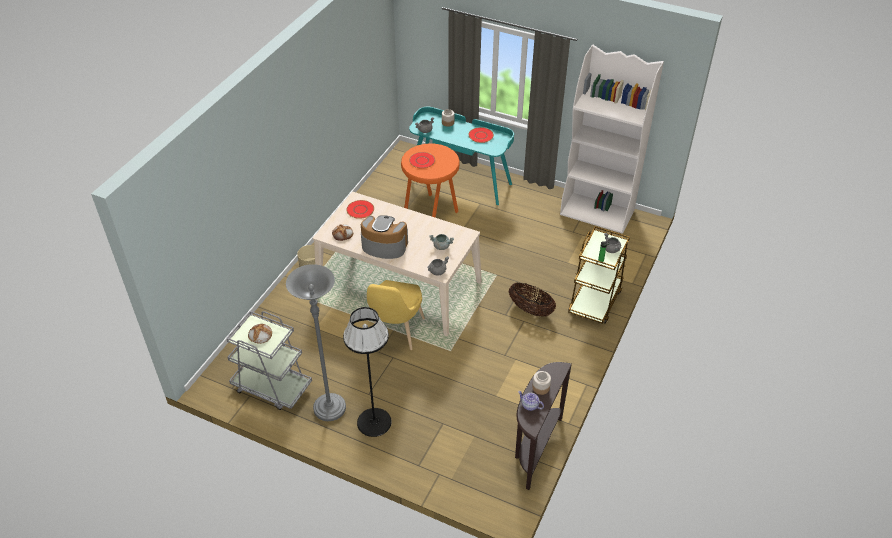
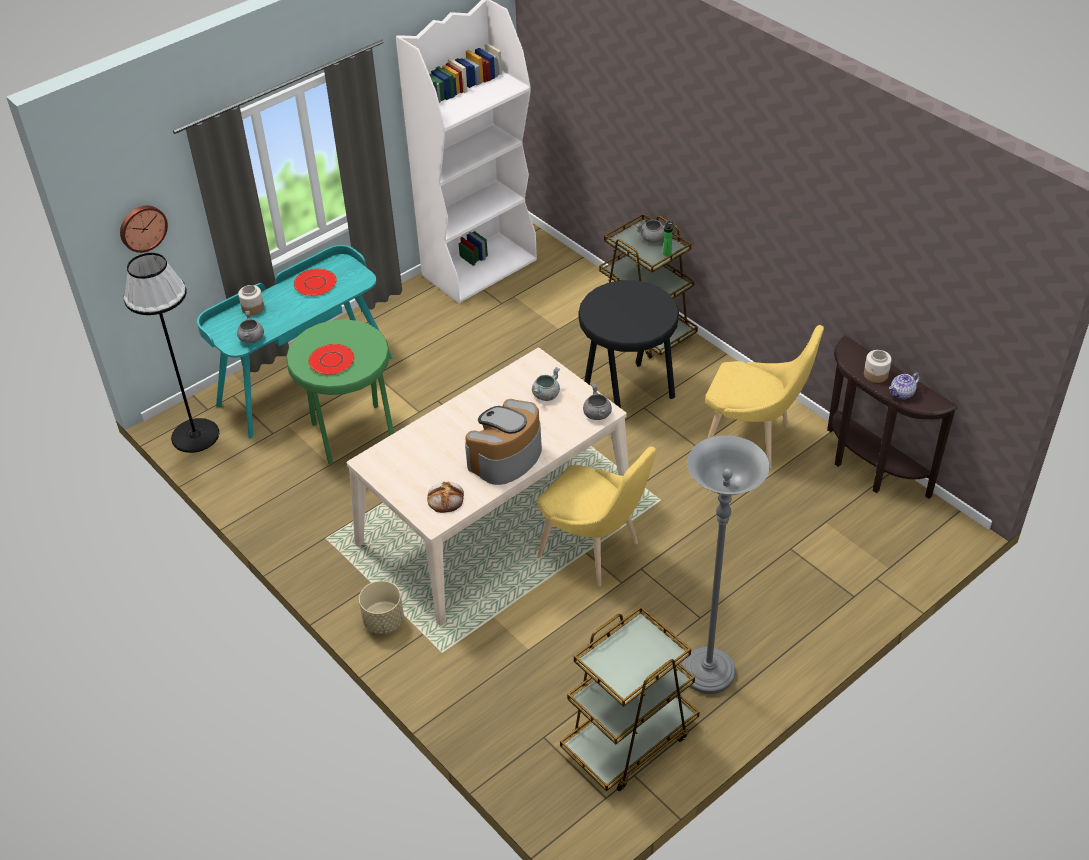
camera: 65 degrees left, 0 degrees up
(260, 335) = (631, 657): bread -> none
(271, 387) = (629, 739): grey cart -> brown cart
(360, 210) = (400, 463): red plate -> none
(374, 422) = (757, 625): black floor lamp -> black floor lamp (195, 435)
(422, 46) = (142, 227): none -> wall clock
(430, 211) = (351, 434): orange stool -> green stool
(526, 381) = (753, 440): none -> yellow chair
(530, 310) = (626, 393): basket -> black stool

